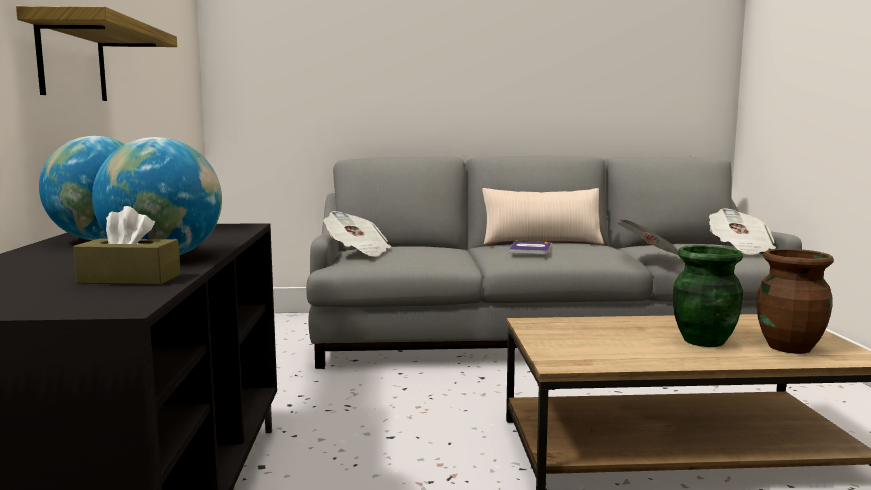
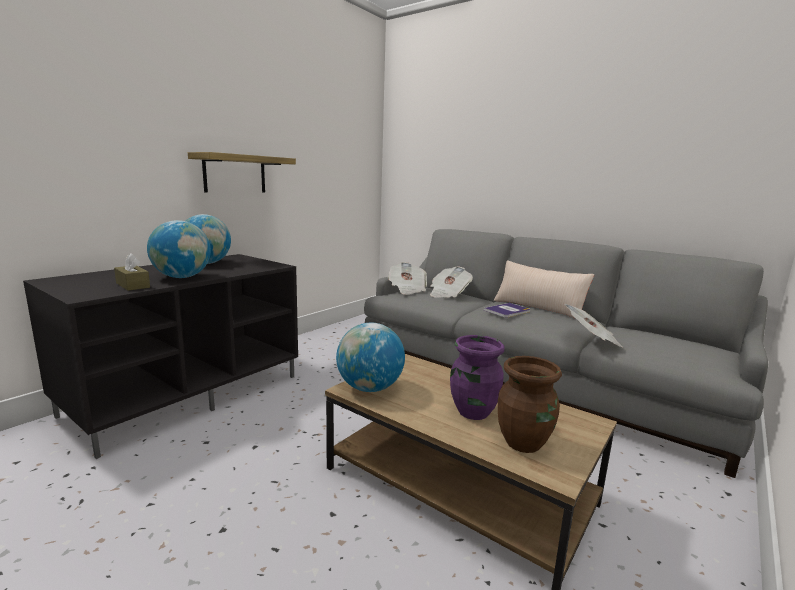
camera: 40 degrees right, 5 degrees up
(575, 355) = (370, 388): none -> globe
(702, 341) = (473, 412): green vase -> purple vase
(740, 249) = (703, 354): newspaper -> newspaper (448, 294)

